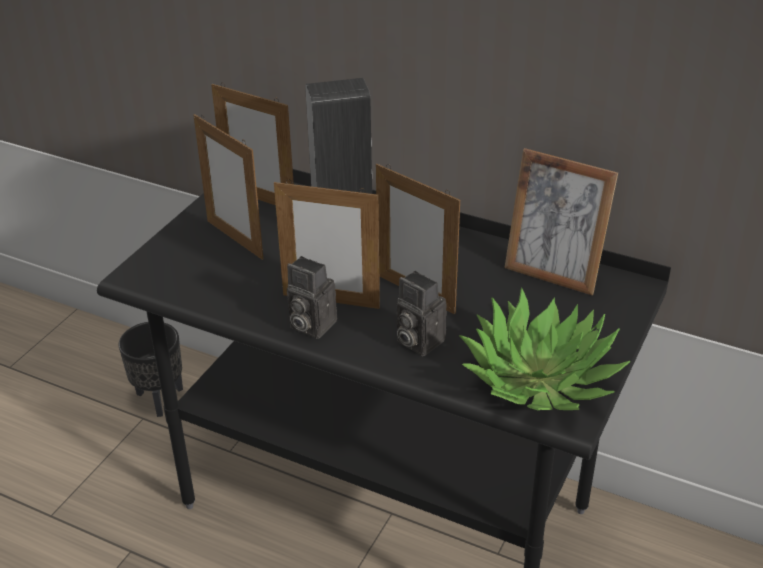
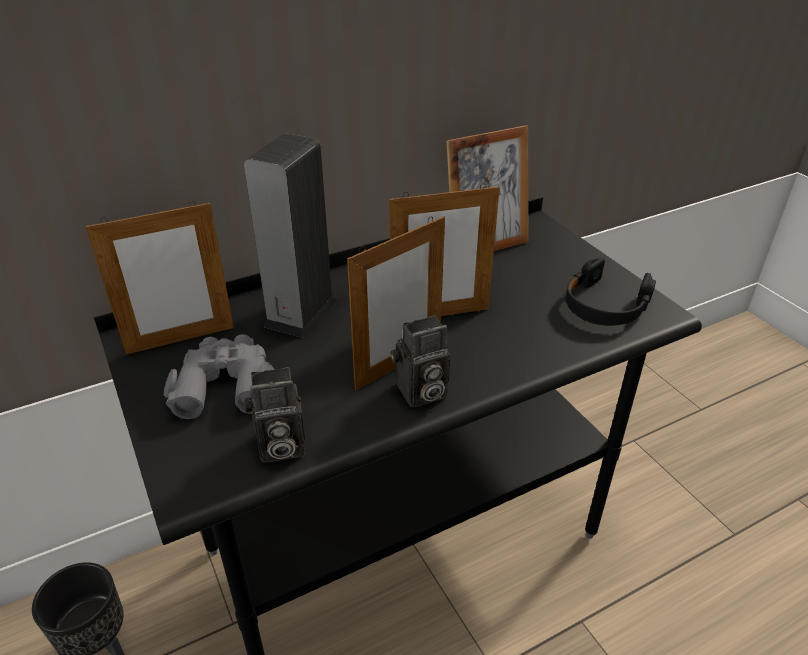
camera: 55 degrees left, 0 degrees up
(235, 239) = (225, 384): picture frame -> grey binoculars
(417, 341) = (504, 342): camera -> camera (279, 447)
(540, 377) = (604, 305): potted plant -> black headphones

